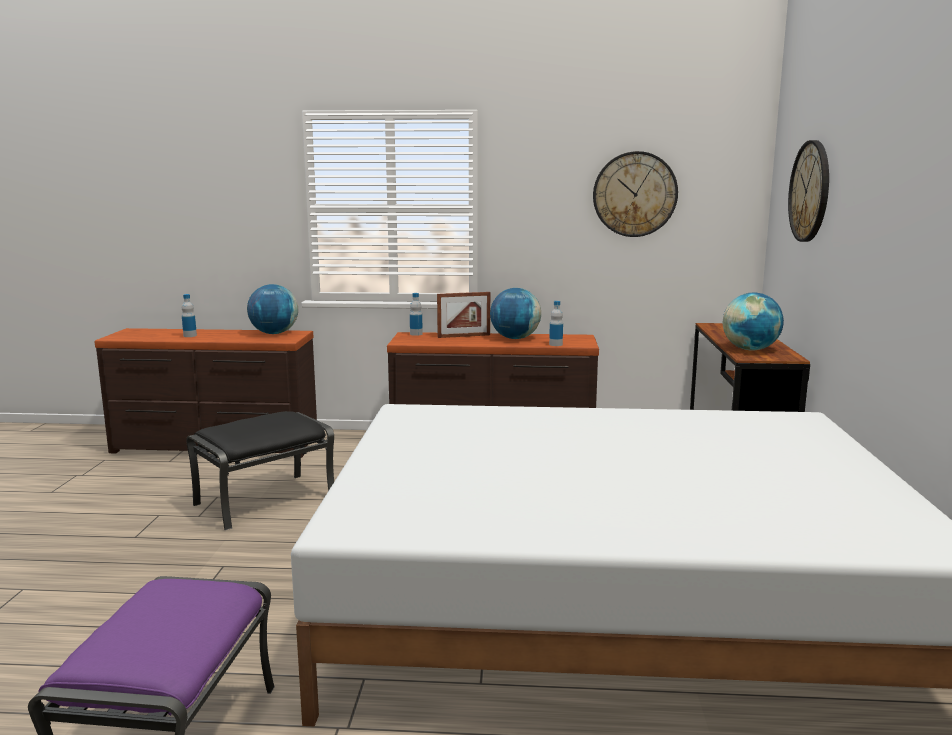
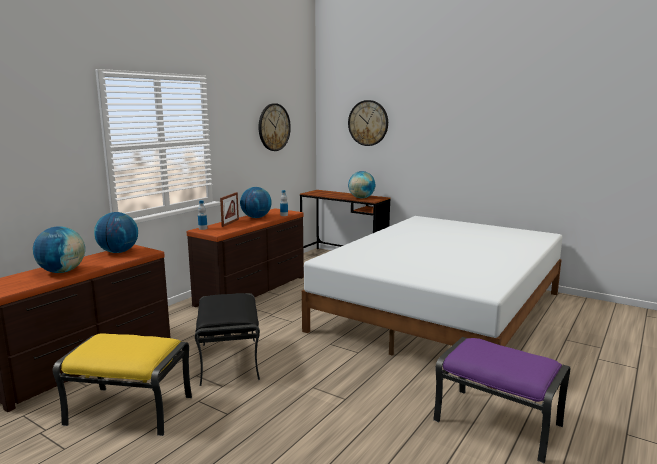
camera: 60 degrees left, 0 degrees up
(127, 493) = (131, 410): none -> yellow ottoman
(190, 336) = (62, 271): bottle -> globe

